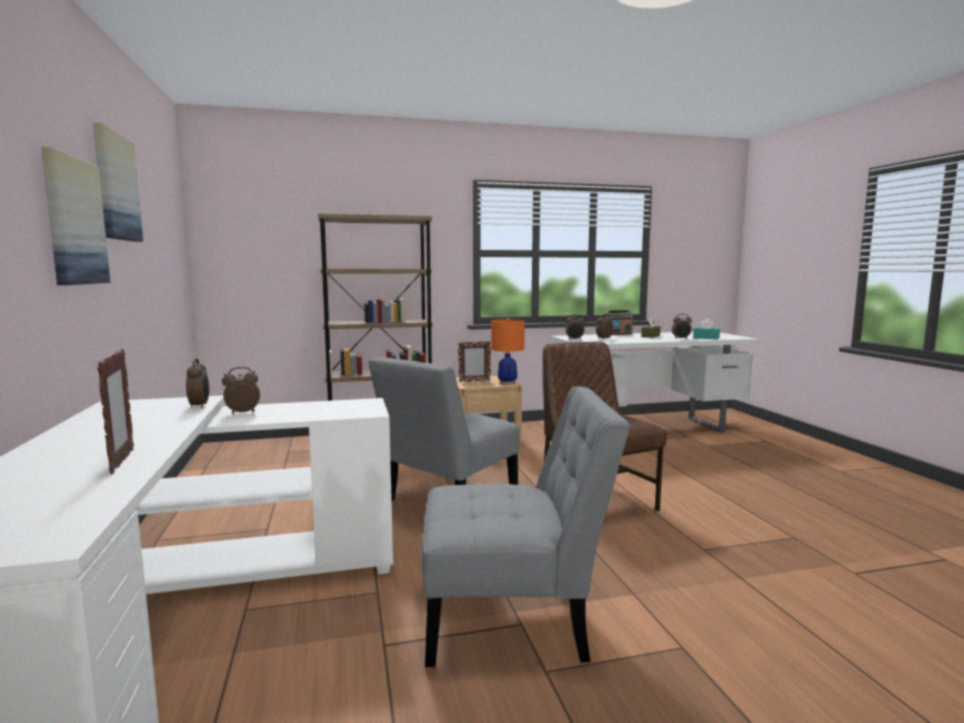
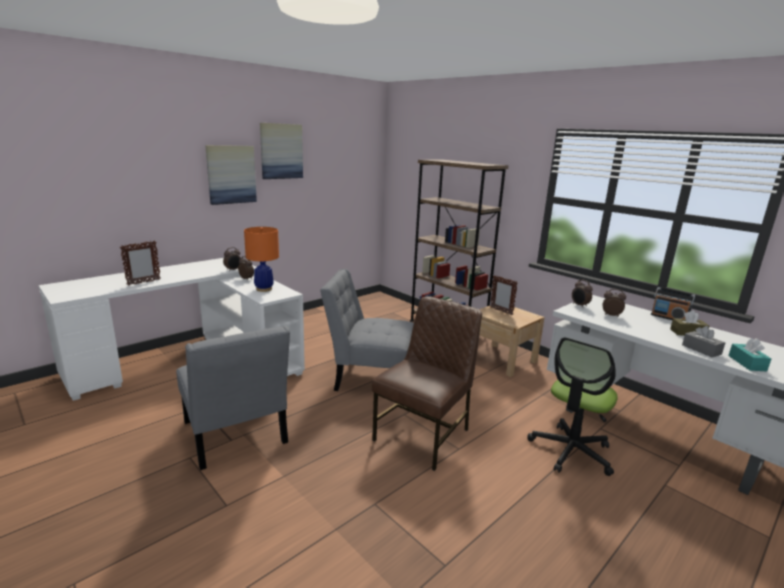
camera: 60 degrees right, 10 degrees up
(507, 383) = (515, 322): orange table lamp -> orange table lamp (264, 289)
(655, 457) = (571, 451): none -> office chair
(681, 339) = (701, 349): alarm clock -> grey tissue box

